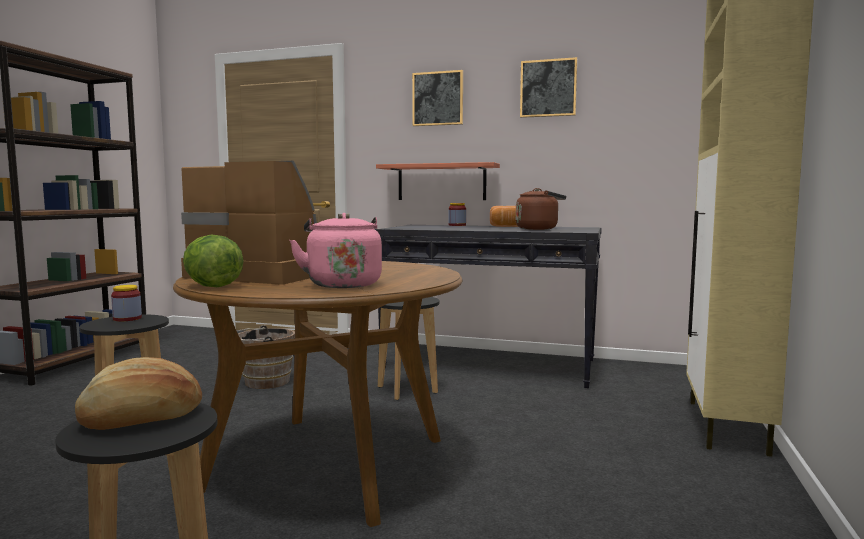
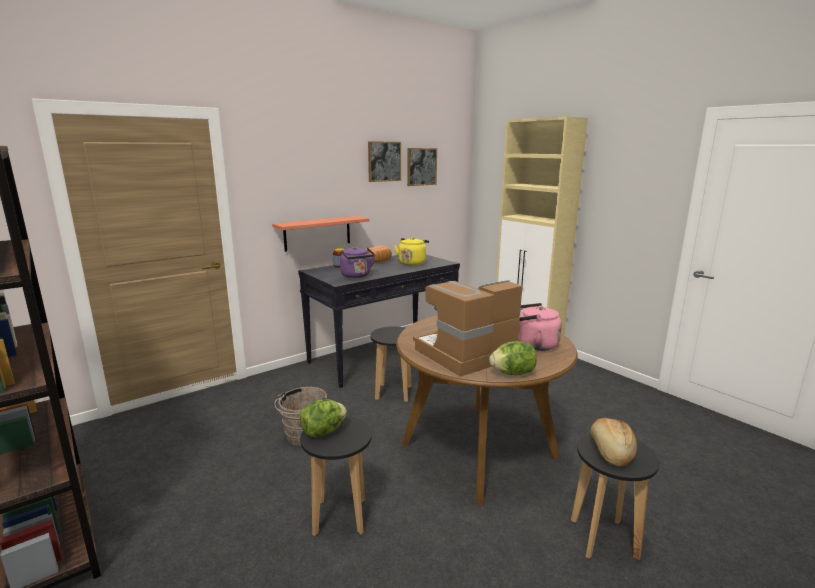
camera: 55 degrees left, 10 degrees up
(127, 318) = (323, 432): jar -> lettuce
(430, 228) = (357, 276): none -> purple kettle
(438, 98) = (311, 166): picture -> picture (421, 166)
(539, 229) = (412, 263): brown kettle -> yellow kettle

